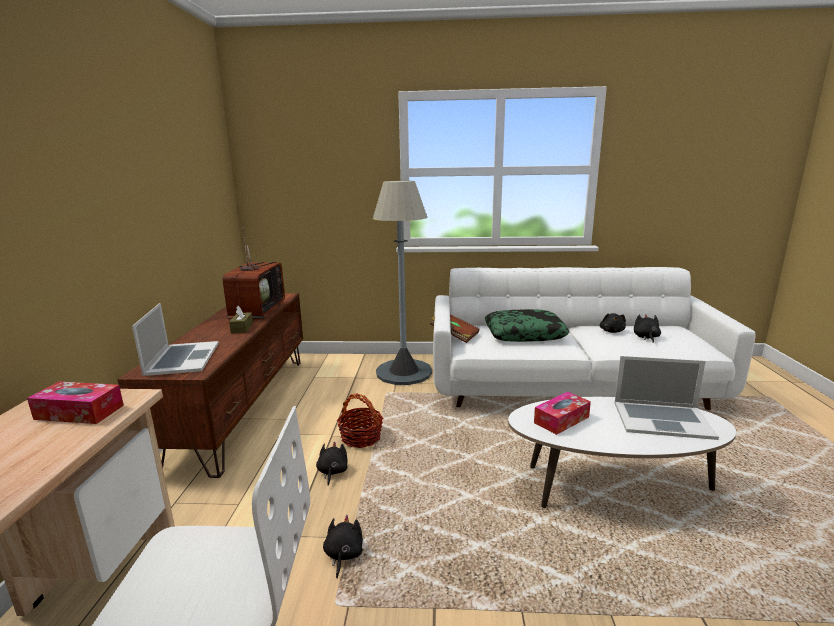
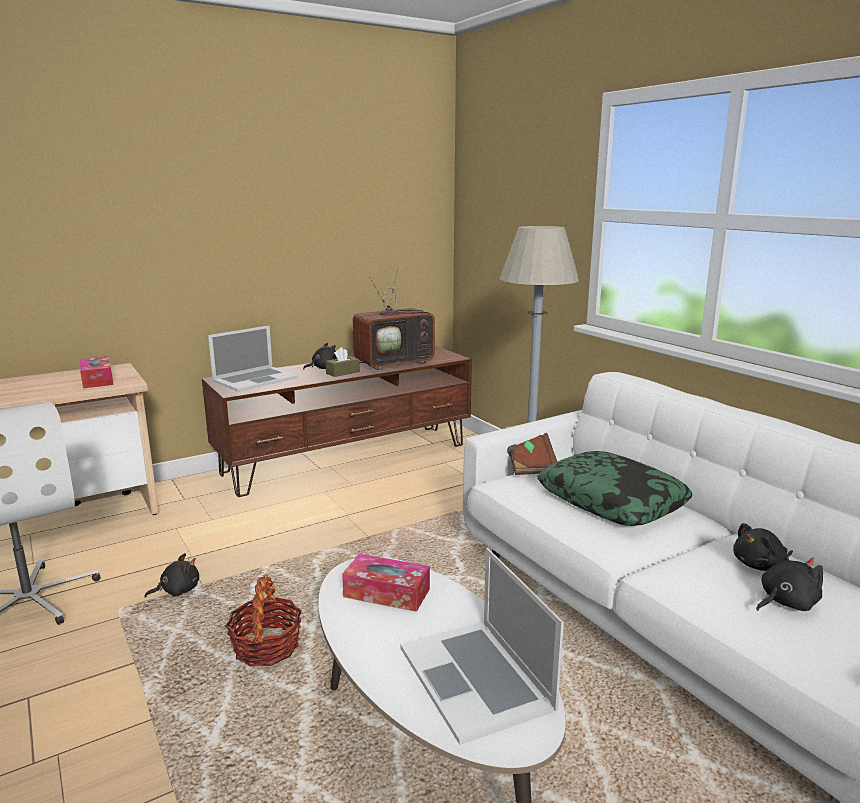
camera: 55 degrees right, 0 degrees up
(332, 472) = (288, 539): black plush toy -> black plush toy (323, 368)
(361, 437) = (359, 530): basket -> basket (266, 647)

